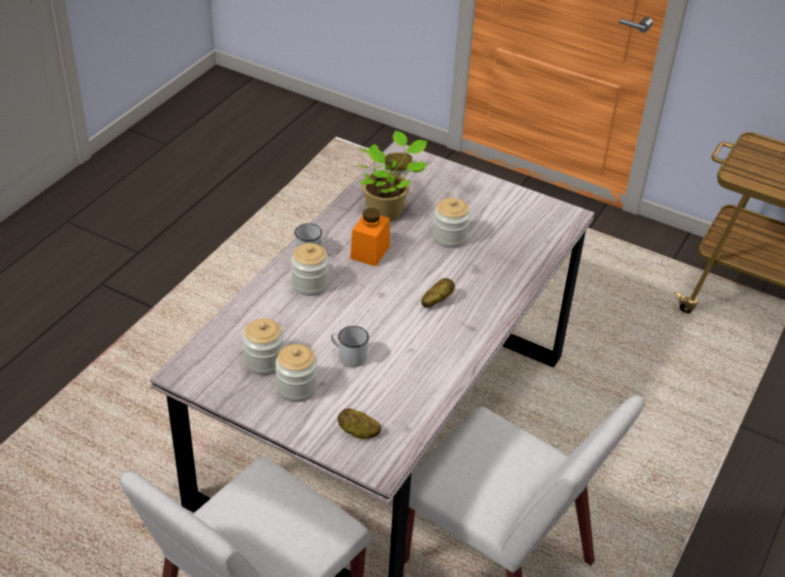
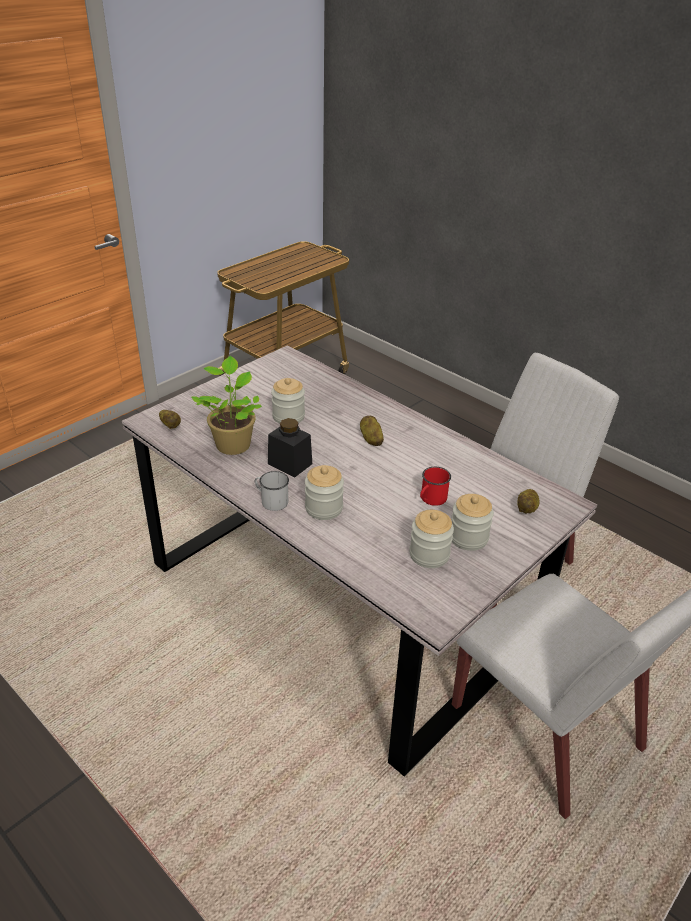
camera: 75 degrees left, 5 degrees down
(348, 356) = (431, 499): white mug -> red mug
(370, 252) = (290, 464): orange jar -> black jar

